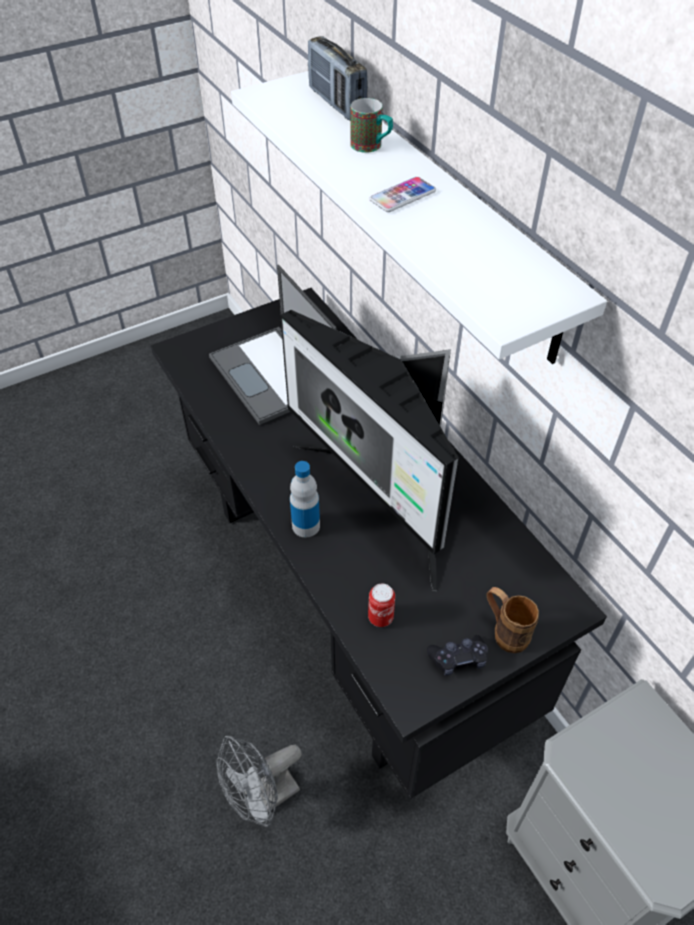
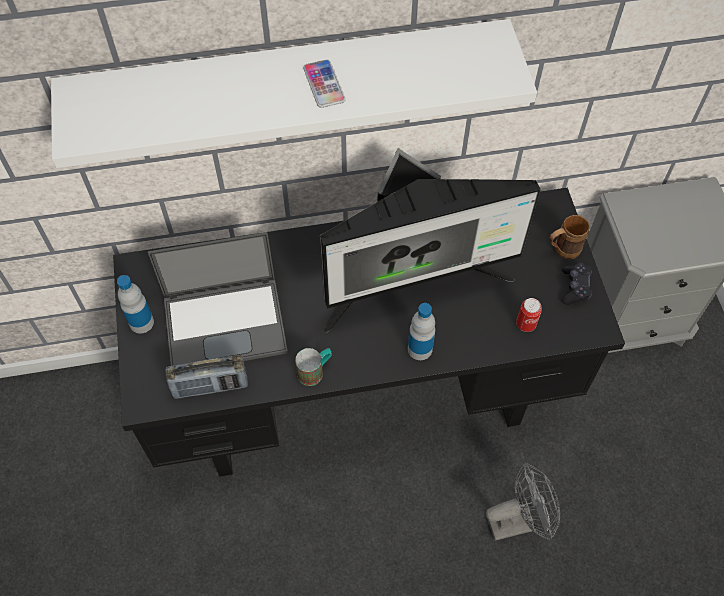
camera: 70 degrees left, 10 degrees up
(251, 324) = (141, 322): none -> bottle
(262, 799) = (518, 521): grey fan -> grey fan turned 90 degrees counterclockwise
(336, 104) = (137, 82): radio -> radio (210, 387)
(371, 147) = (233, 80): mug -> mug (315, 371)

